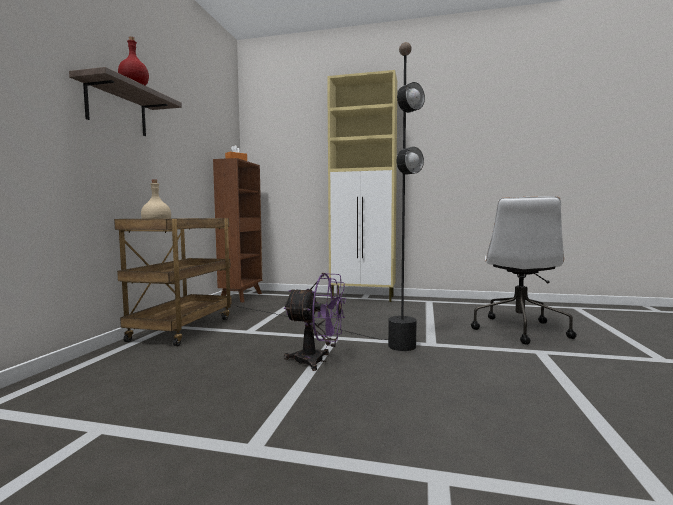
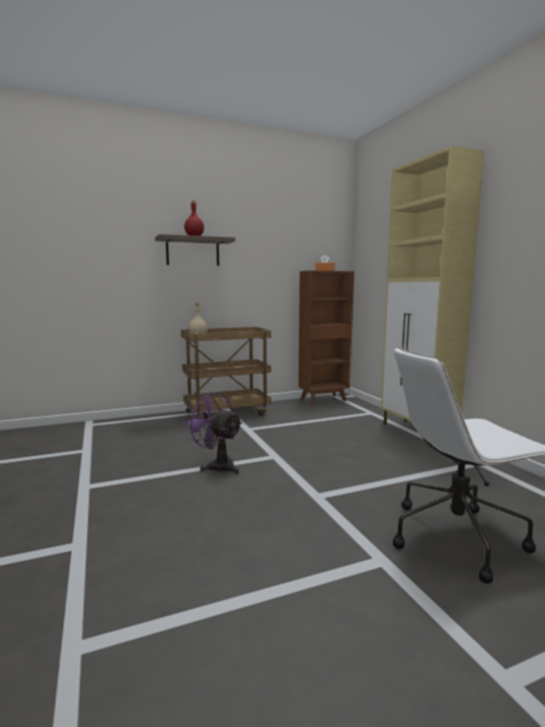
camera: 55 degrees right, 5 degrees up
(317, 361) = (217, 465): purple fan -> purple fan turned 150 degrees clockwise
(343, 331) = (295, 455): black floor lamp -> none

